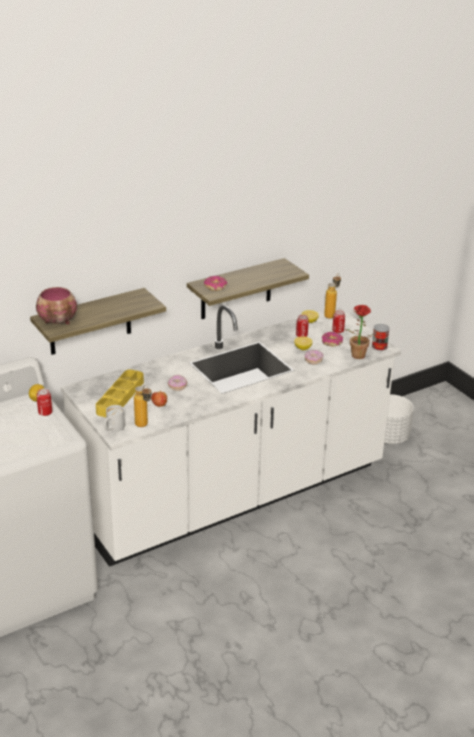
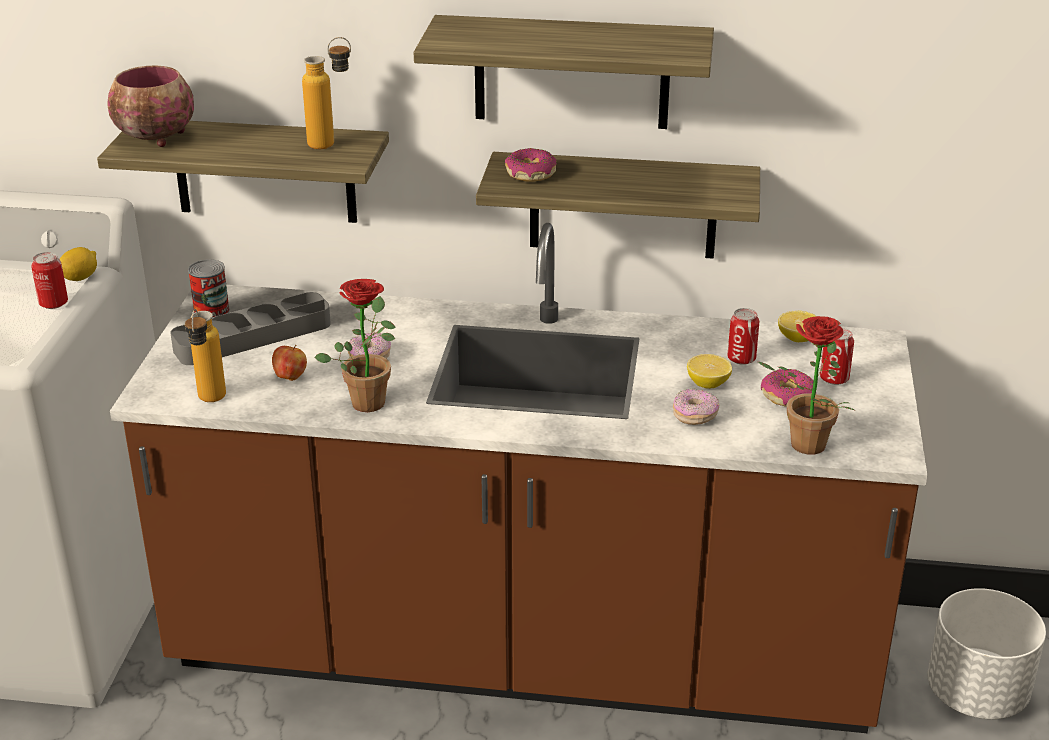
camera: 40 degrees right, 0 degrees up
(113, 429) = (158, 384): white mug -> none
(120, 397) = (253, 336): yellow tray -> grey tray
(199, 400) = (368, 399): none -> potted plant
(216, 240) = (571, 72): none -> shelf
(234, 496) = (524, 653): white counter -> brown counter
(331, 314) = (867, 342): bottle -> bottle (332, 143)
(379, 346) = (885, 445): can -> can (211, 311)

